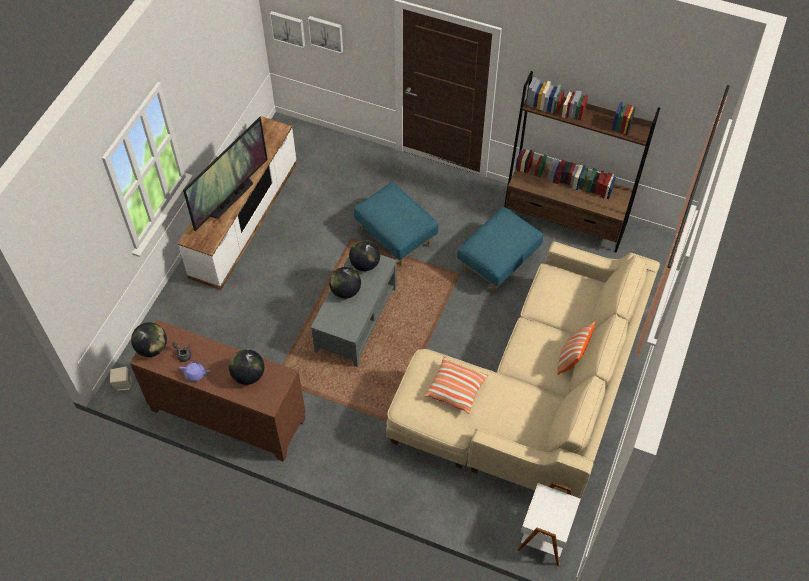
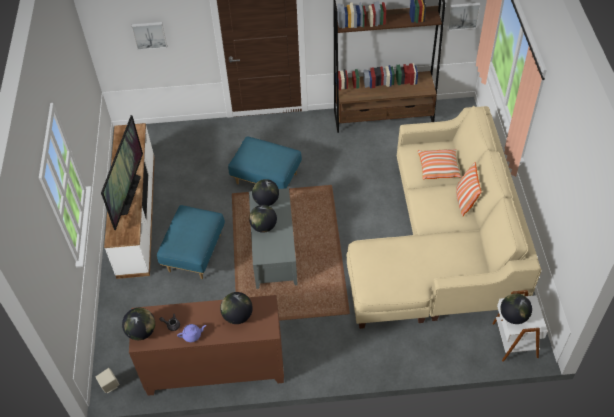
camera: 25 degrees left, 5 degrees down
(288, 28) = (113, 43): picture -> picture (463, 15)
(456, 389) = (398, 258): pillow -> pillow (438, 168)
(498, 262) = (354, 165): blue ottoman -> blue ottoman (194, 253)
(539, 509) = (513, 316): none -> globe

